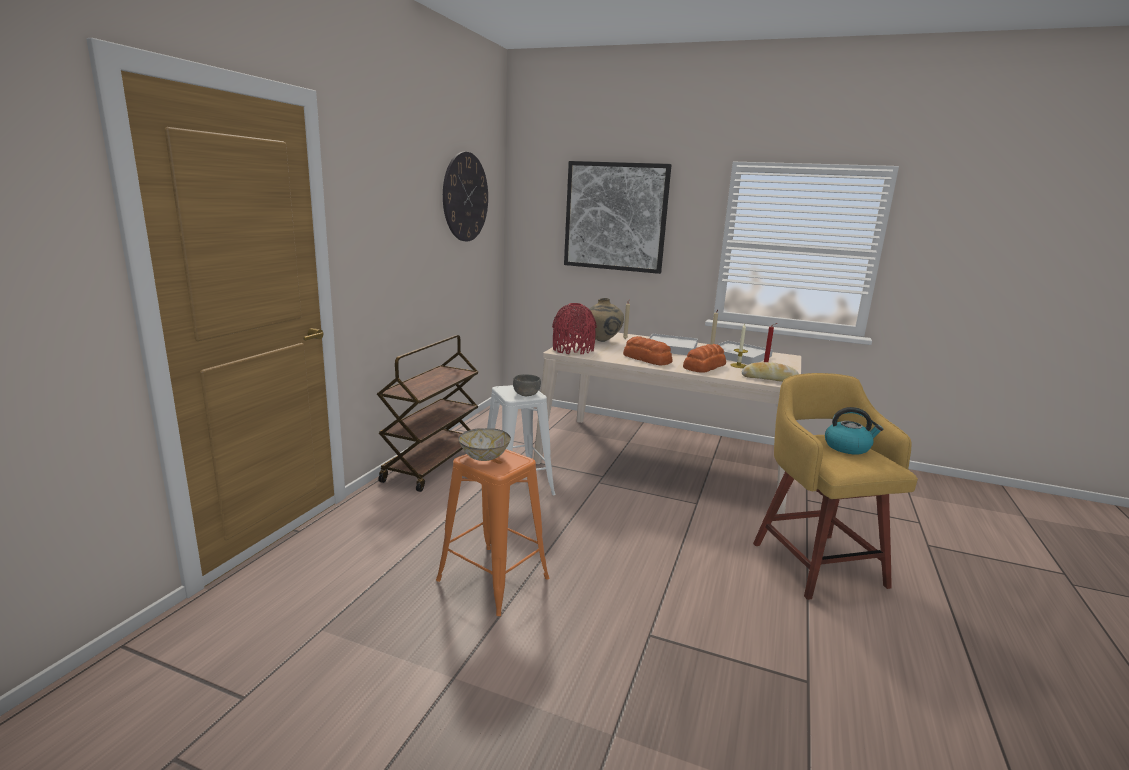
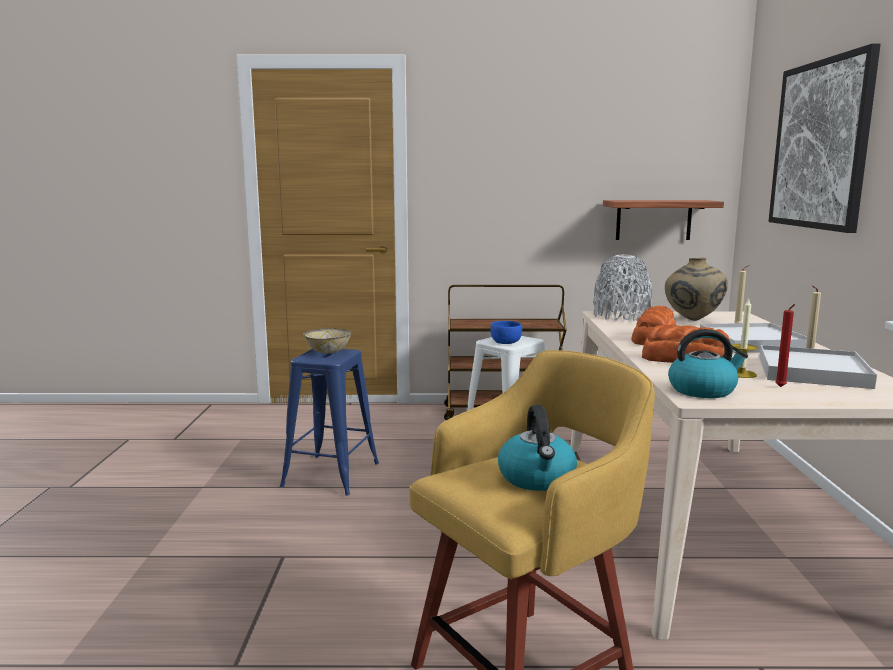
camera: 70 degrees right, 5 degrees down
(465, 197) = (637, 136): wall clock -> none
(474, 267) = (653, 220): none -> shelf
(493, 579) = (331, 475): orange stool -> blue stool
(526, 394) = (506, 342): grey bowl -> blue bowl
(573, 349) = (621, 316): red vase -> grey vase
(769, 379) = (703, 390): bread -> kettle

